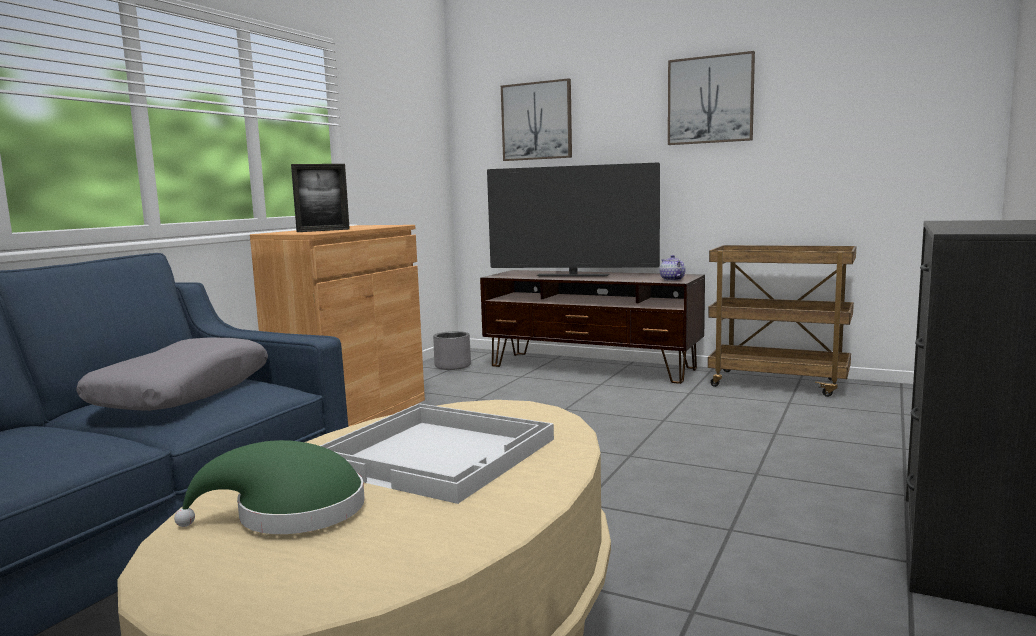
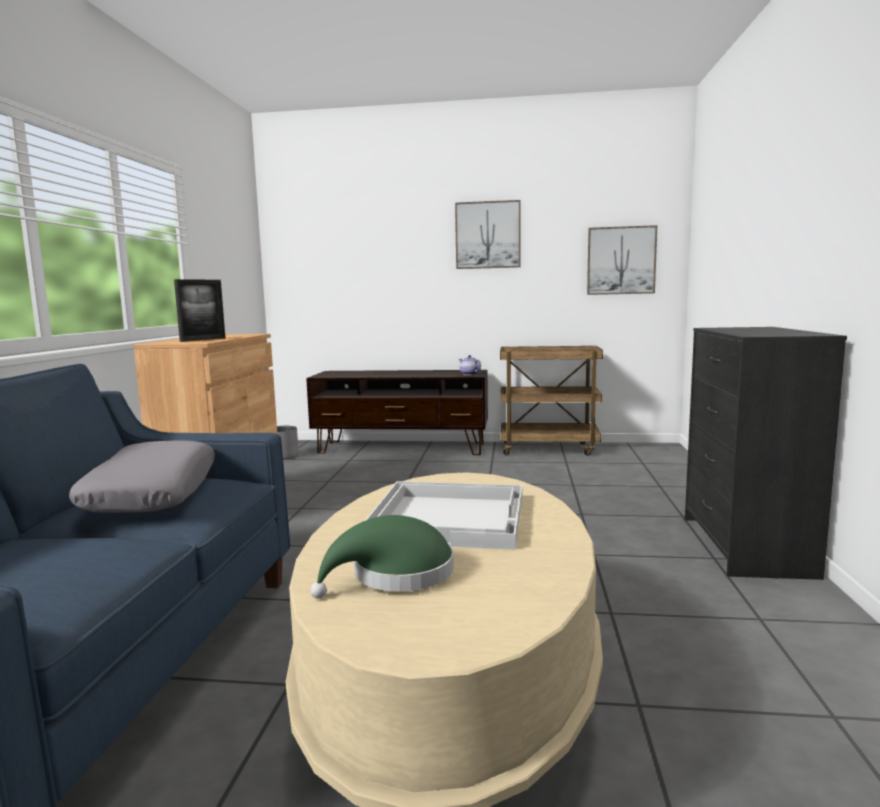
camera: 20 degrees left, 0 degrees up
(537, 121) = (344, 245): picture -> picture (621, 260)
(573, 275) = (385, 374): television -> none

